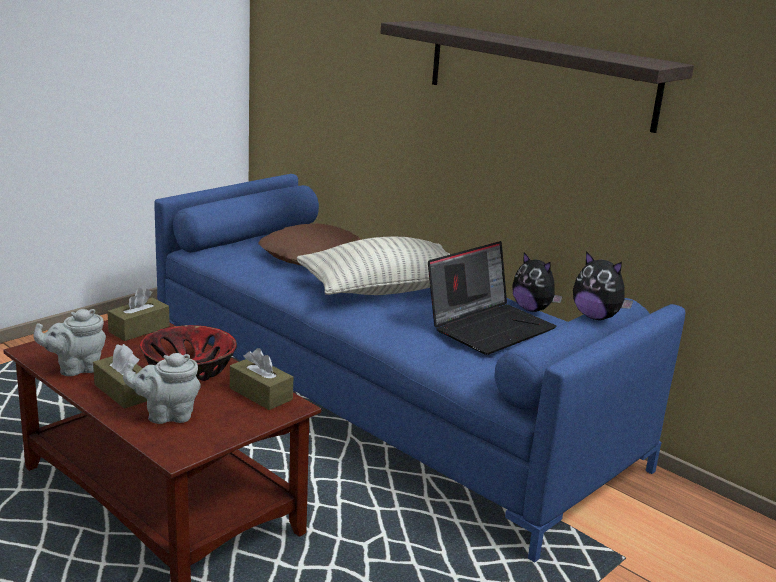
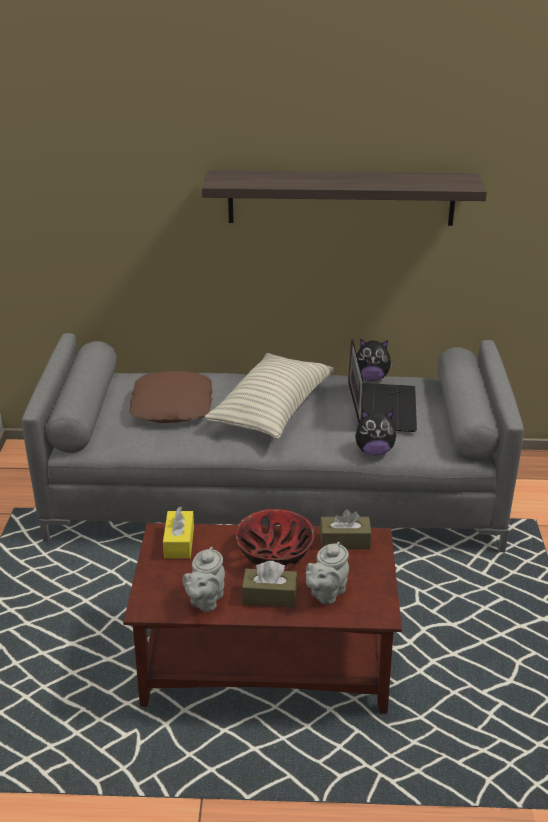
camera: 40 degrees left, 10 degrees up
(139, 329) = (179, 542): brown tissue box -> yellow tissue box
(381, 398) = (274, 495): blue sofa -> grey sofa
(596, 317) = (465, 372): plush toy -> plush toy (374, 451)

